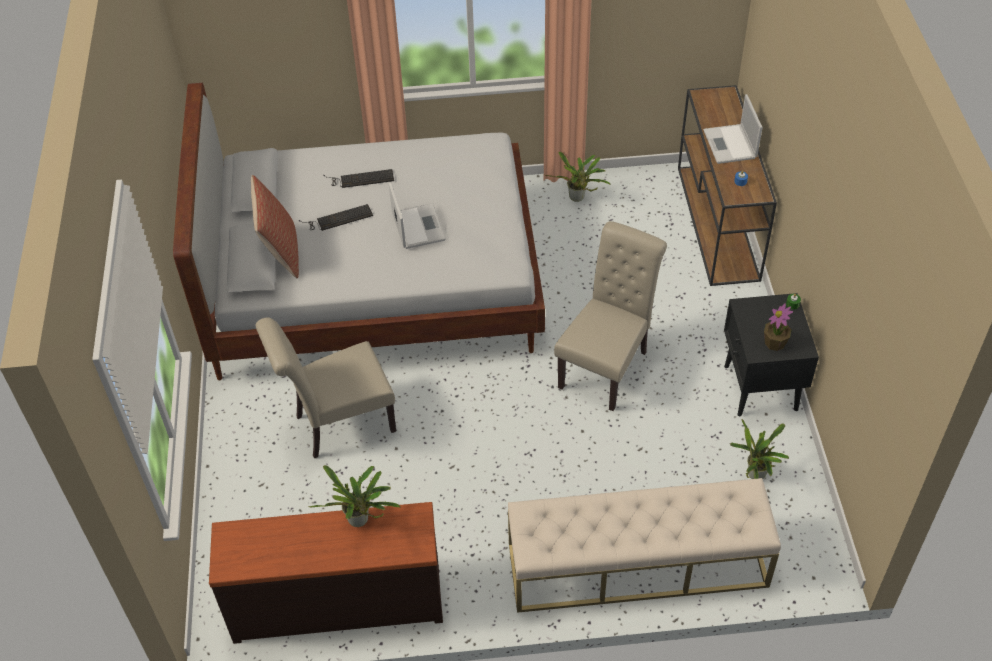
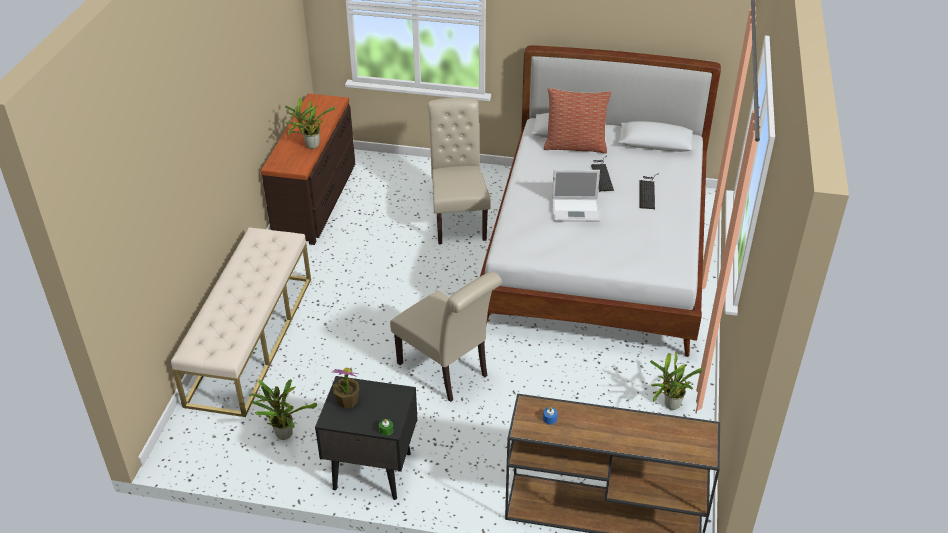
camera: 105 degrees right, 10 degrees down
(730, 145) = (611, 428): laptop -> none

